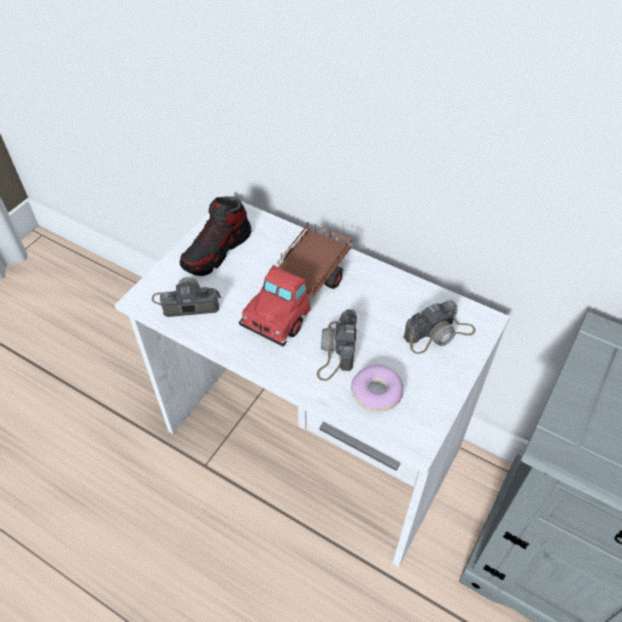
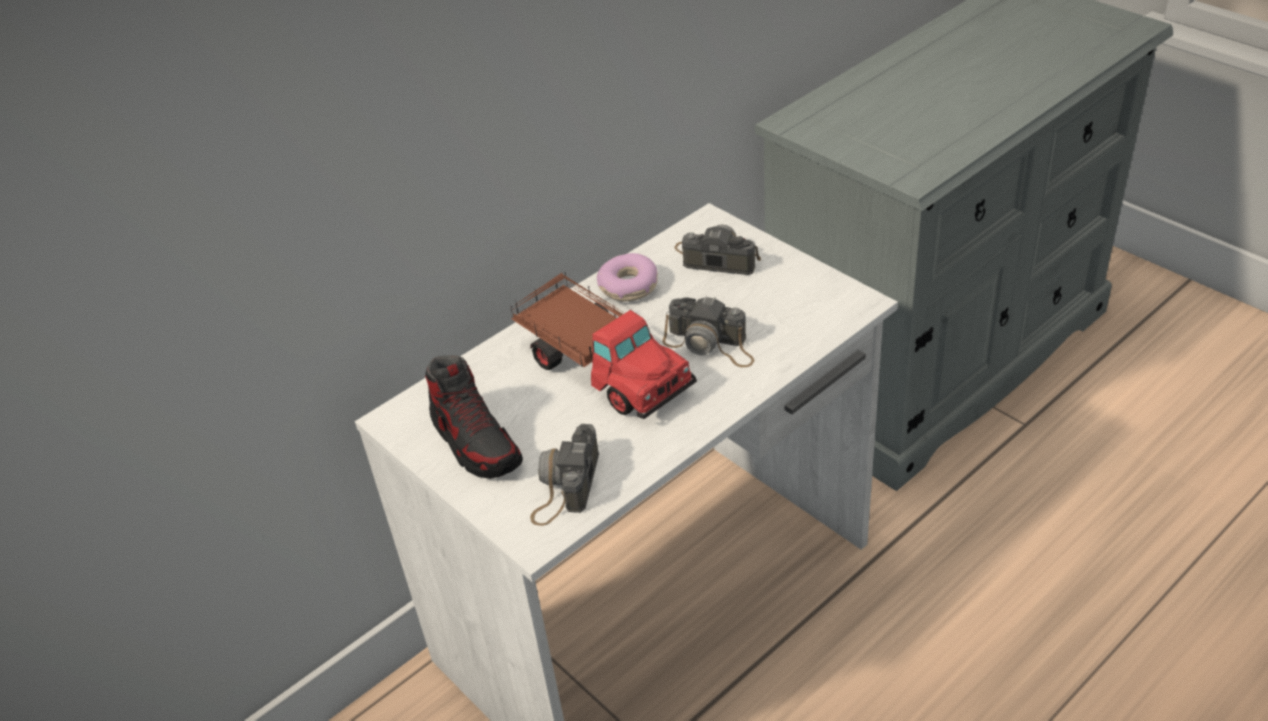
camera: 70 degrees left, 10 degrees down
(377, 393) = (785, 321): donut -> donut (629, 286)
(439, 334) = (715, 258): camera -> camera turned 60 degrees counterclockwise

